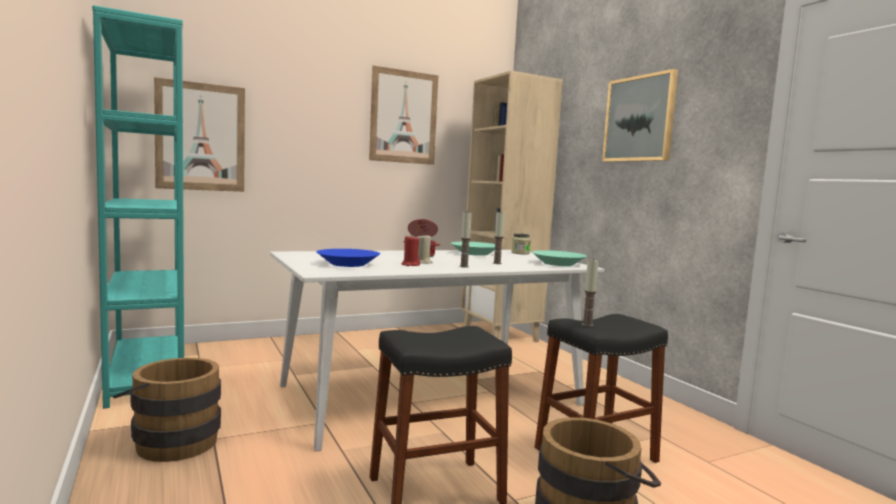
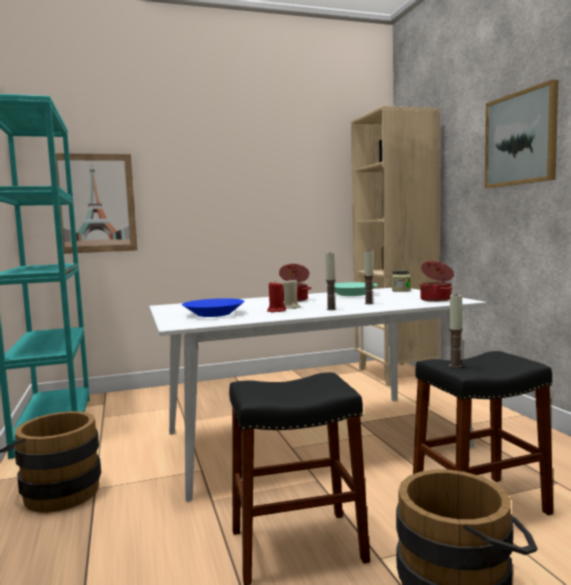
camera: 10 degrees right, 0 degrees up
(403, 117) = (284, 165): picture -> none
(558, 264) = (436, 299): turquoise bowl -> cooking pot

